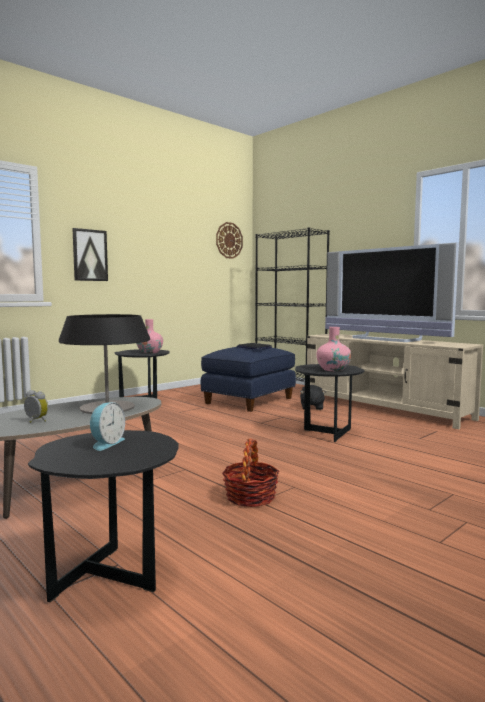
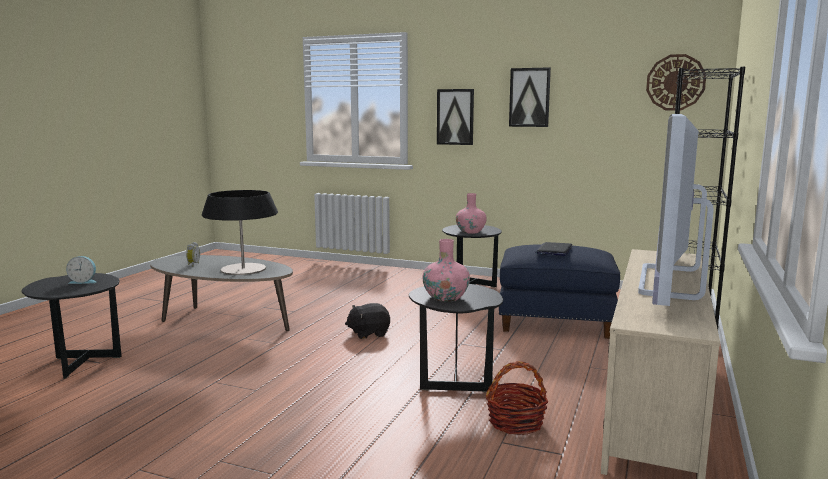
camera: 65 degrees right, 5 degrees up
(148, 242) = (529, 97): none -> picture
(250, 497) = (223, 377): basket -> basket (516, 422)
(311, 407) = (576, 357): black plush toy -> black plush toy (368, 333)

